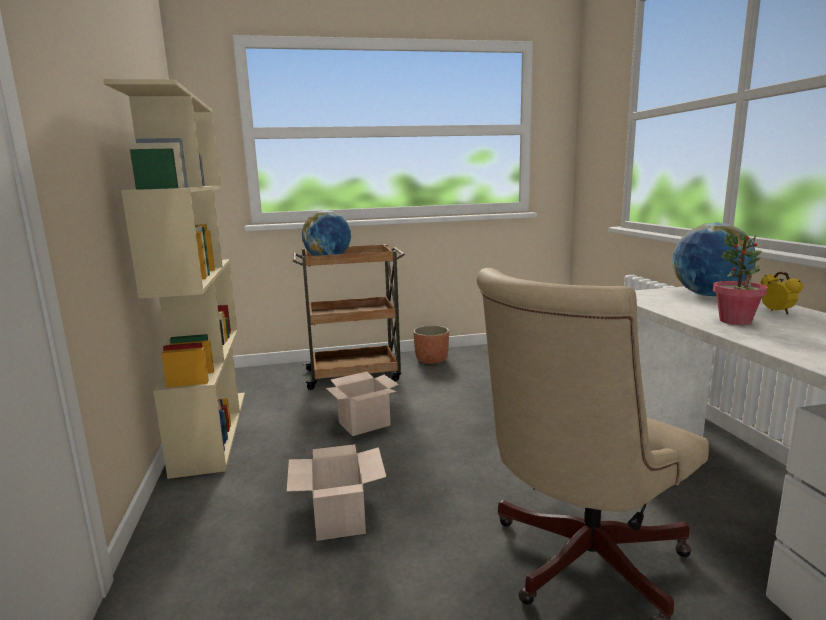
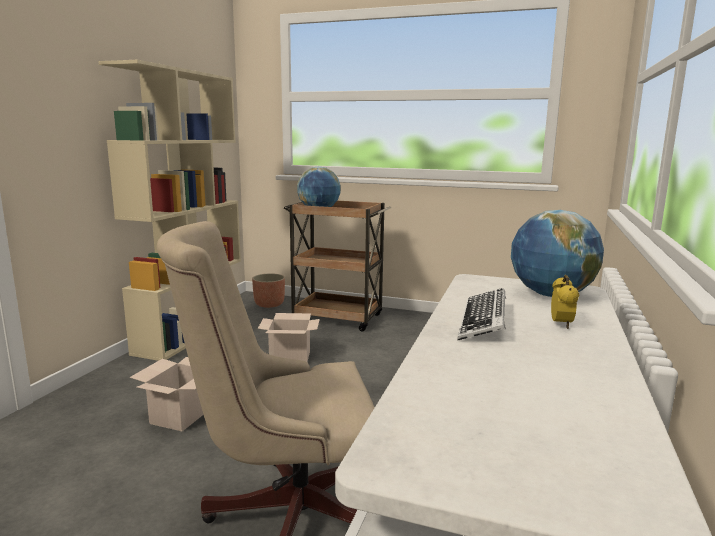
camera: 30 degrees right, 0 degrees up
(431, 360) = (418, 321): planter -> planter (269, 304)
(735, 321) = (483, 321): potted plant -> keyboard

